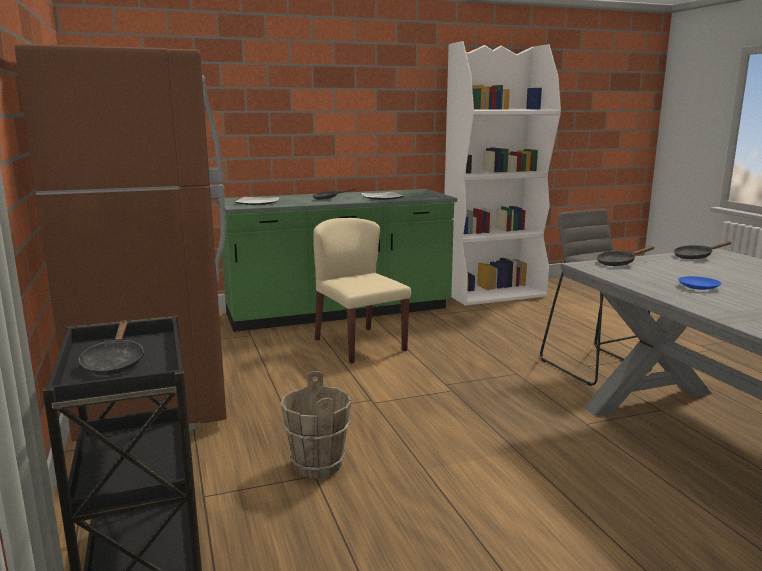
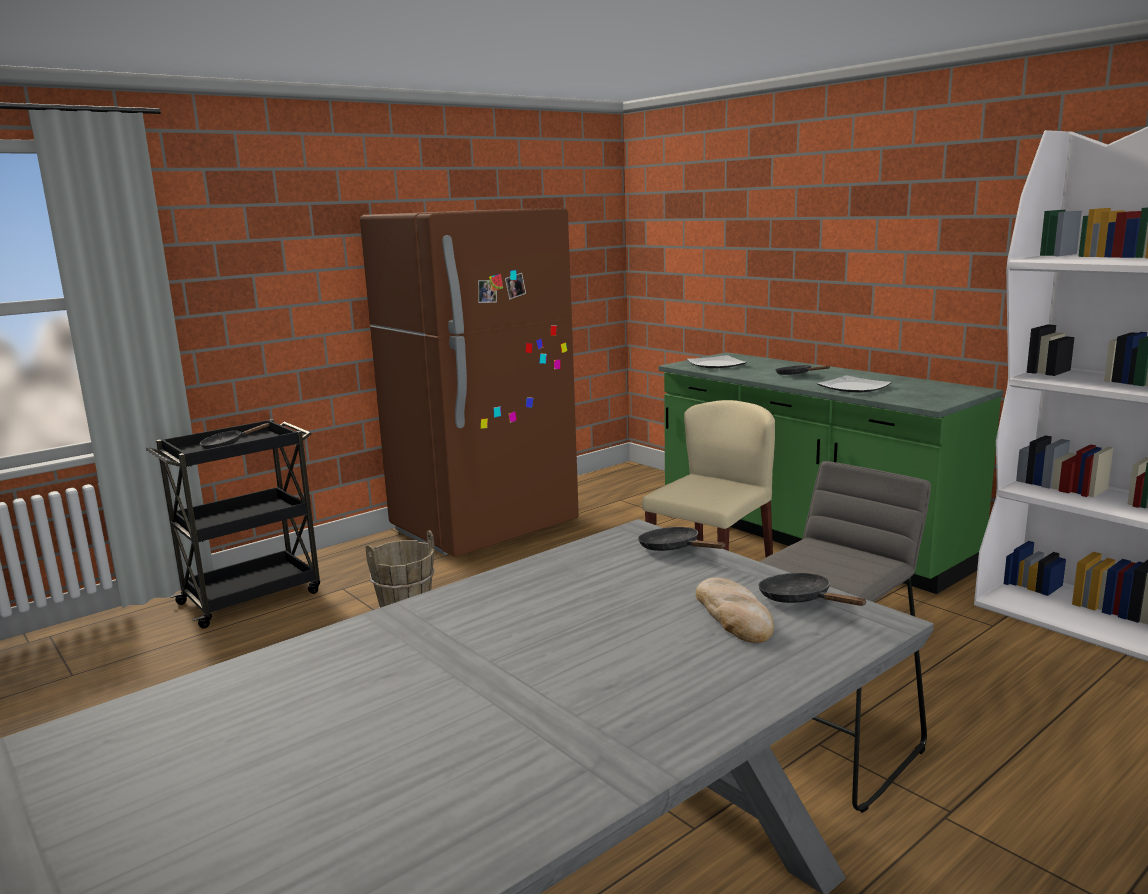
camera: 70 degrees right, 0 degrees up
(698, 287) = (555, 600): blue plate -> none
(716, 266) = (734, 615): none -> bread

